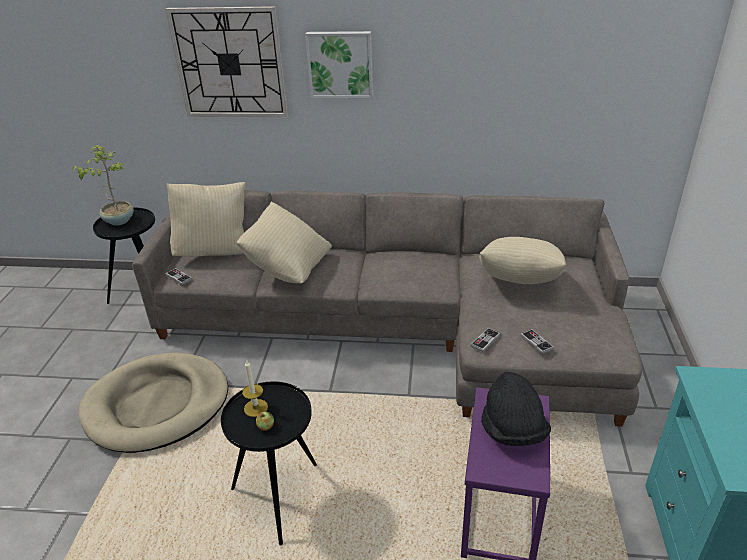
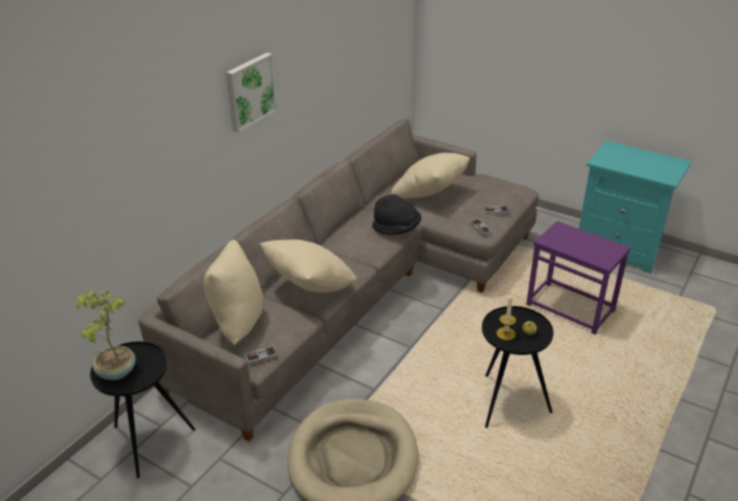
camera: 65 degrees left, 0 degrees up
(229, 63) = (170, 132): wall clock -> none
(512, 430) = (579, 242): black hat -> black hat (396, 229)

